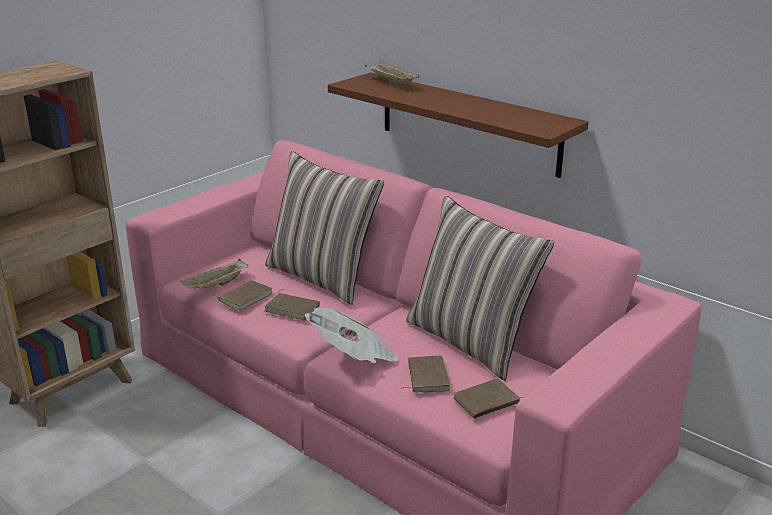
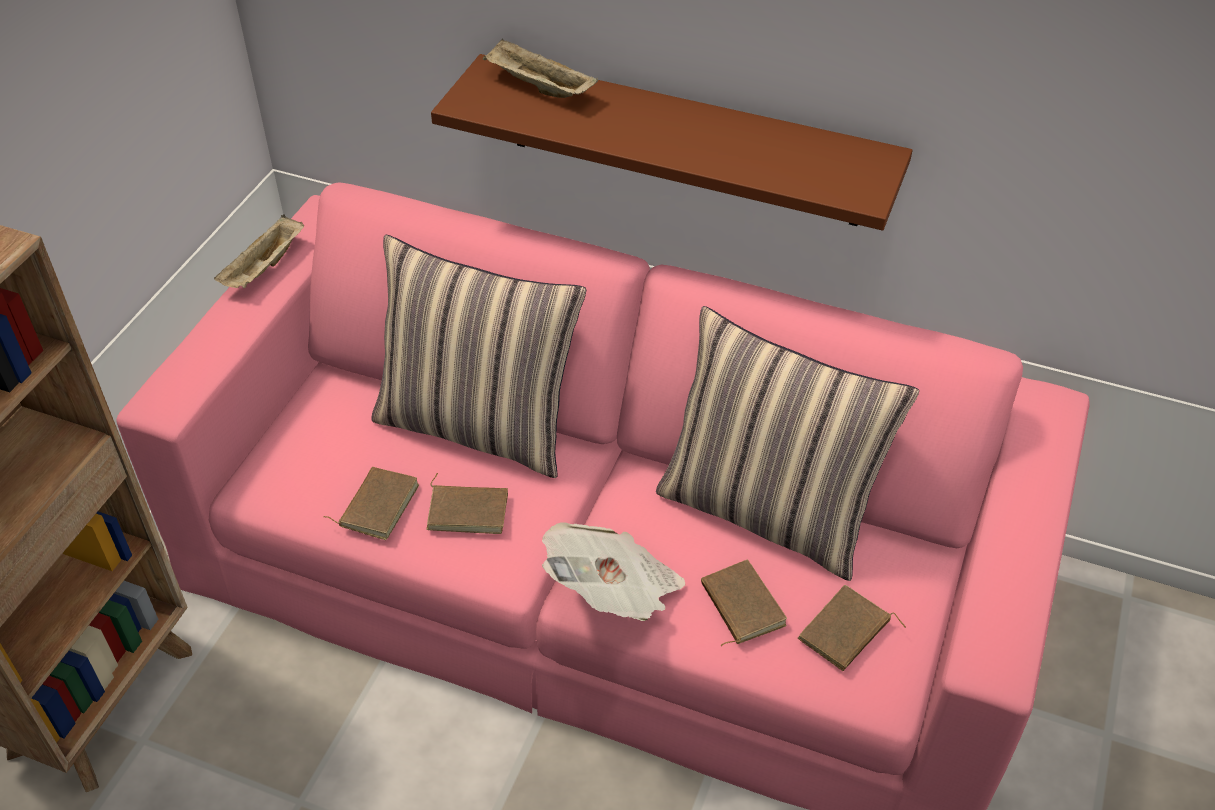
camera: 20 degrees left, 20 degrees up
(216, 286) = (315, 490): beige tray -> beige tray (265, 268)

